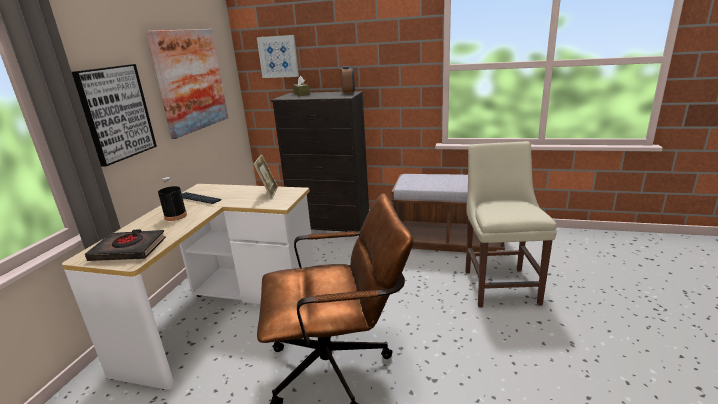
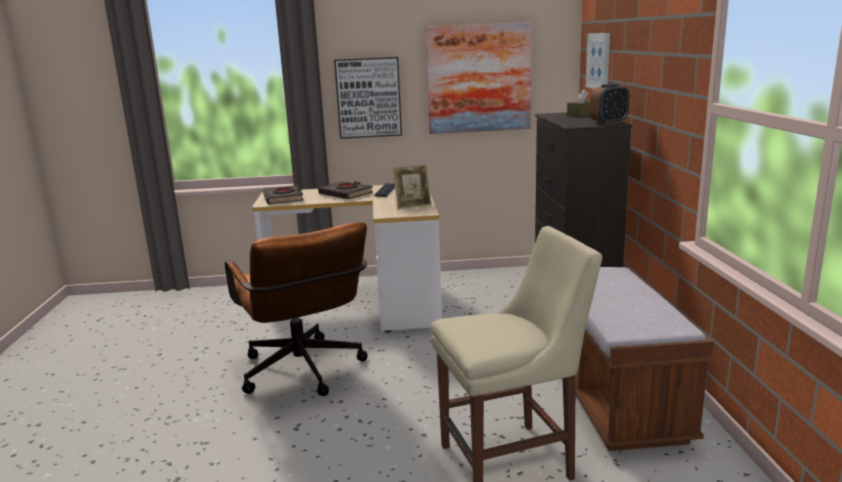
camera: 70 degrees right, 5 degrees down
(175, 216) = (346, 194): black bottle -> black book

